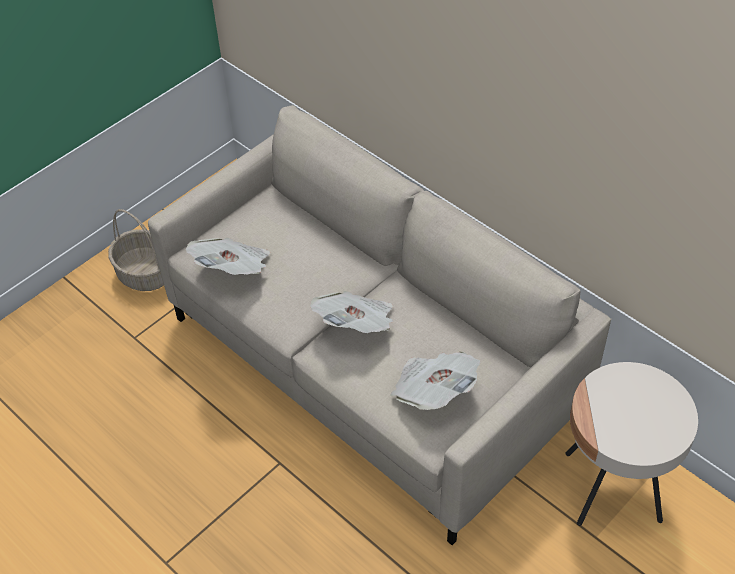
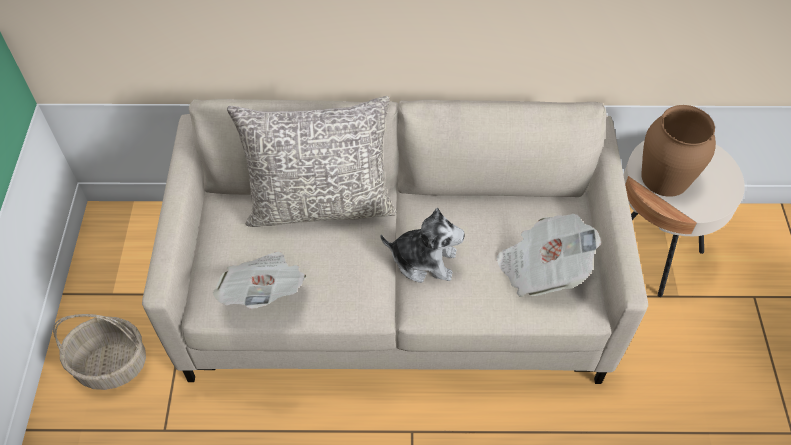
camera: 45 degrees left, 5 degrees up
(331, 240) = (320, 204): none -> grey pillow
(356, 325) = (424, 260): newspaper -> plush toy
(613, 401) = (665, 178): none -> brown vase

